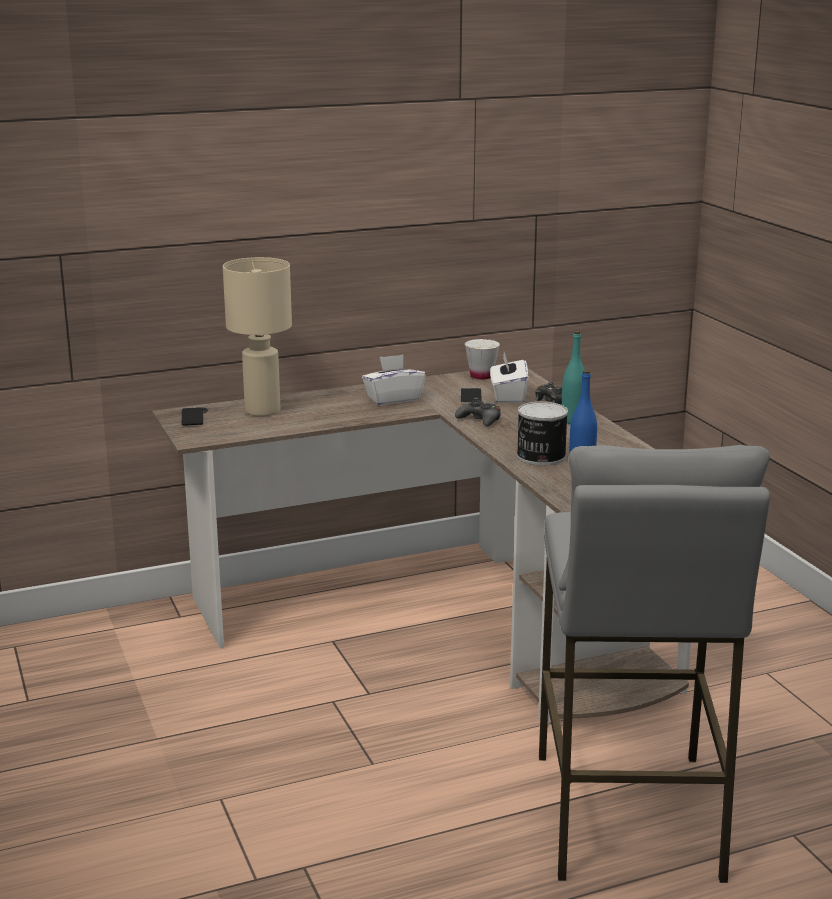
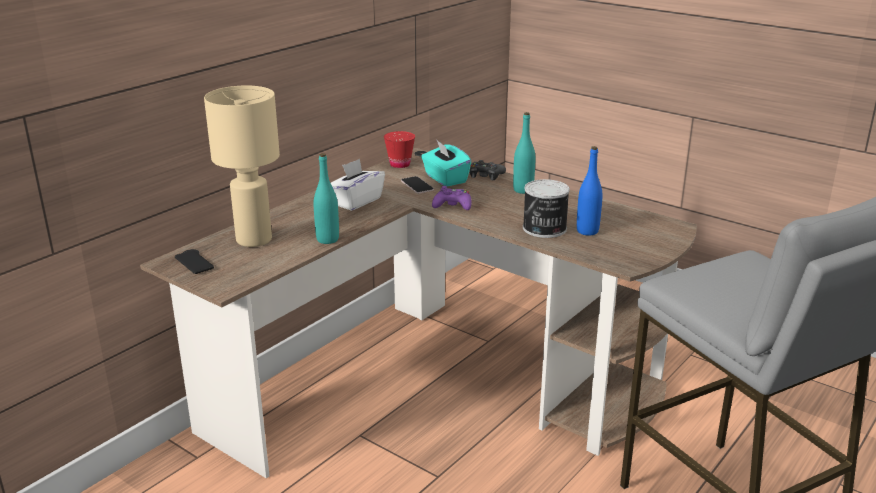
camera: 30 degrees left, 5 degrees up
(324, 423) = (327, 239): none -> turquoise bottle
(480, 420) = (452, 205): black game controller -> purple game controller
(481, 376) = (400, 164): white cup -> red cup
(508, 396) = (445, 179): white tissue box -> turquoise tissue box

